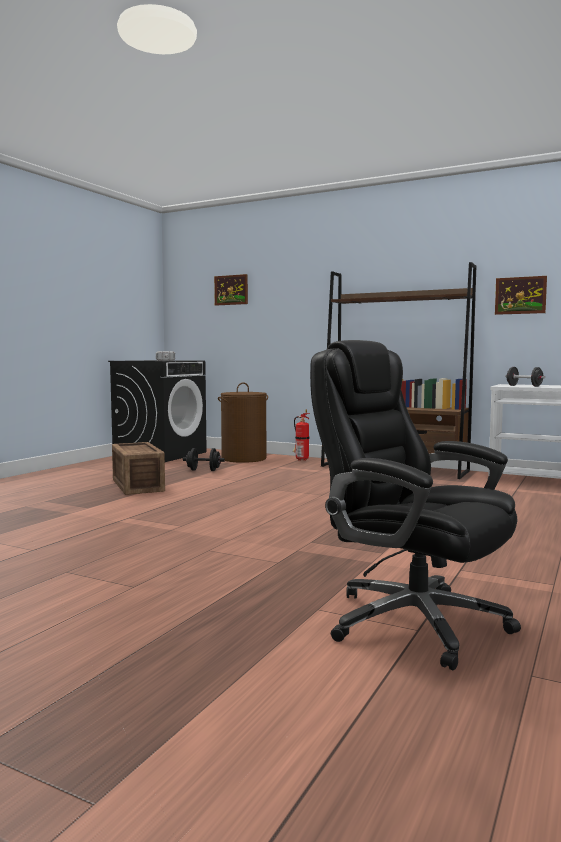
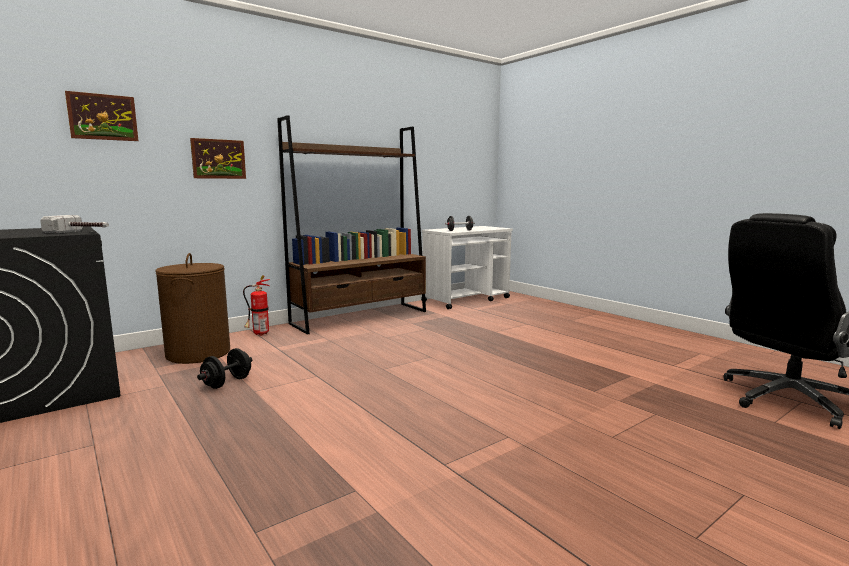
camera: 65 degrees left, 5 degrees up
(139, 485) = (252, 434): crate -> none
(520, 295) = (427, 158): picture -> picture (218, 159)

